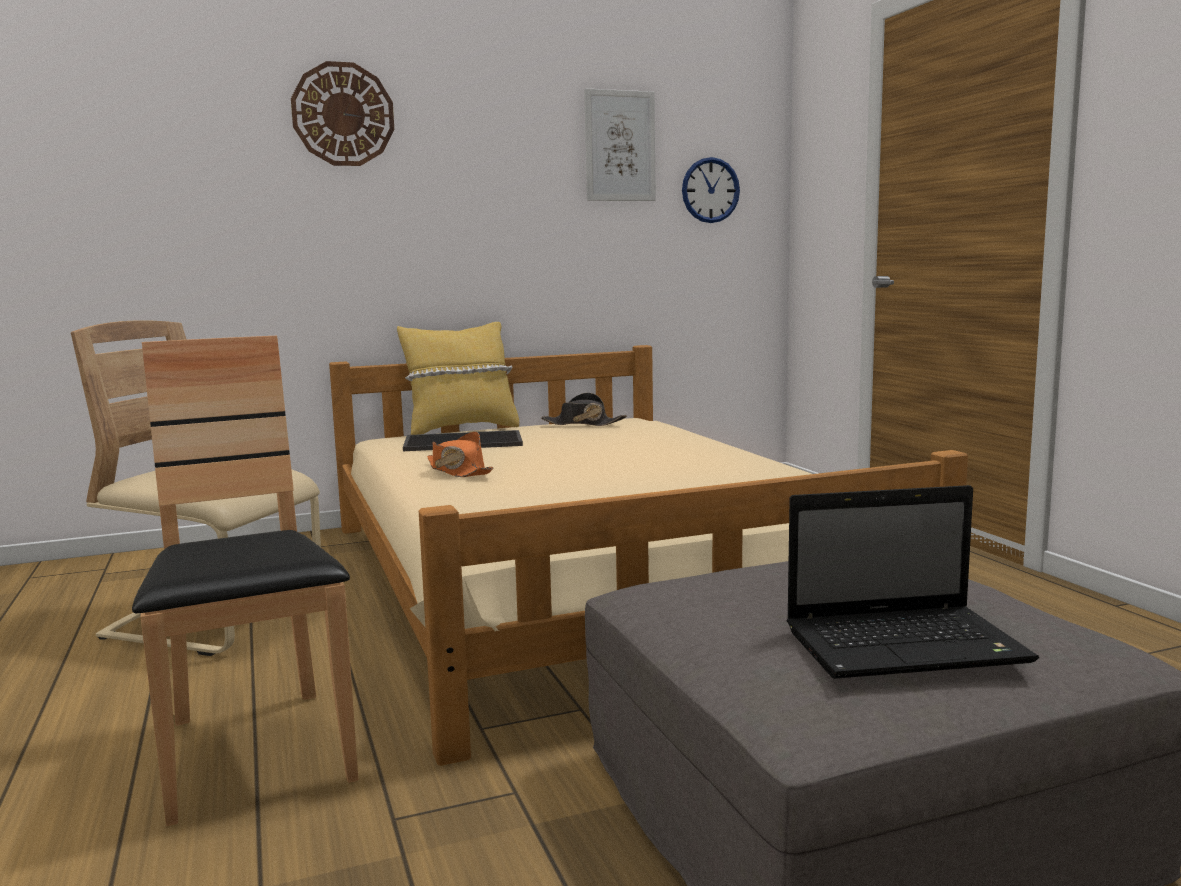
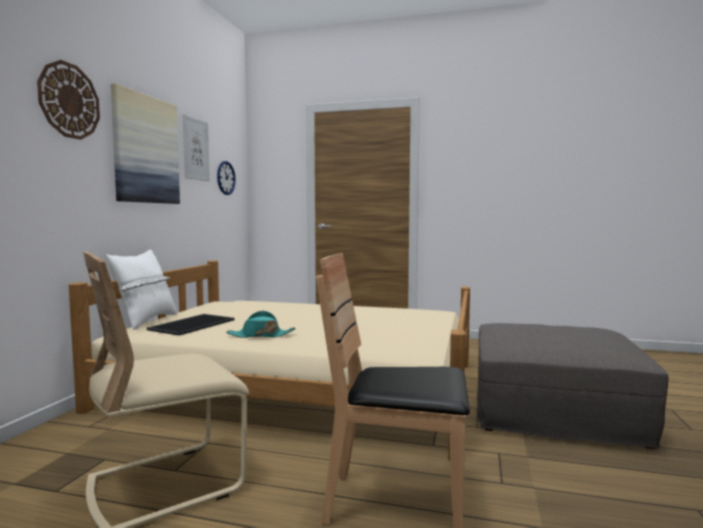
camera: 55 degrees left, 5 degrees down
(458, 471) = (260, 335): orange hat -> turquoise hat
(461, 429) = (145, 321): yellow pillow -> white pillow
(491, 163) = (145, 149): none -> picture
(583, 424) = (215, 306): black hat -> none
(908, 645) = (598, 337): laptop -> none

